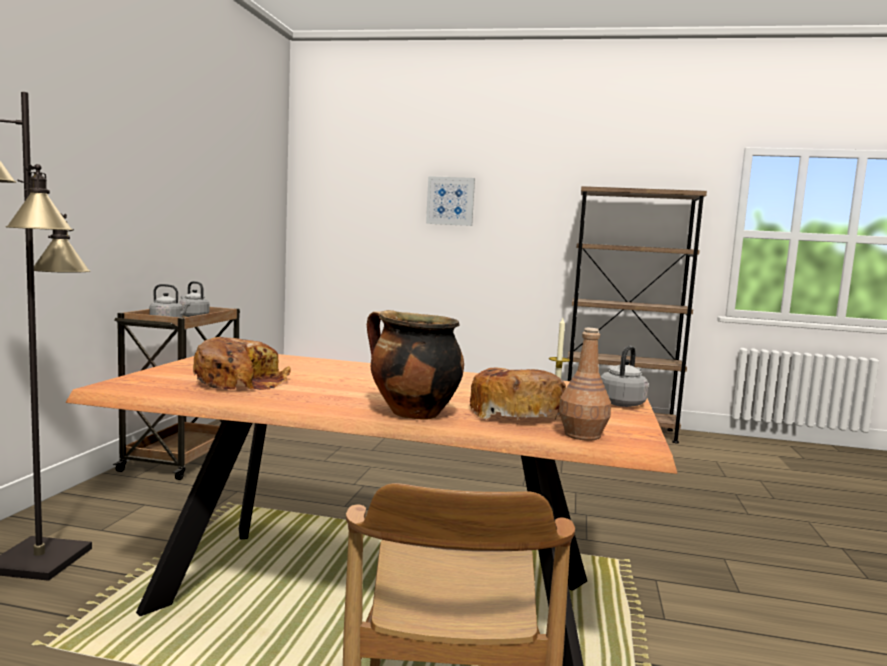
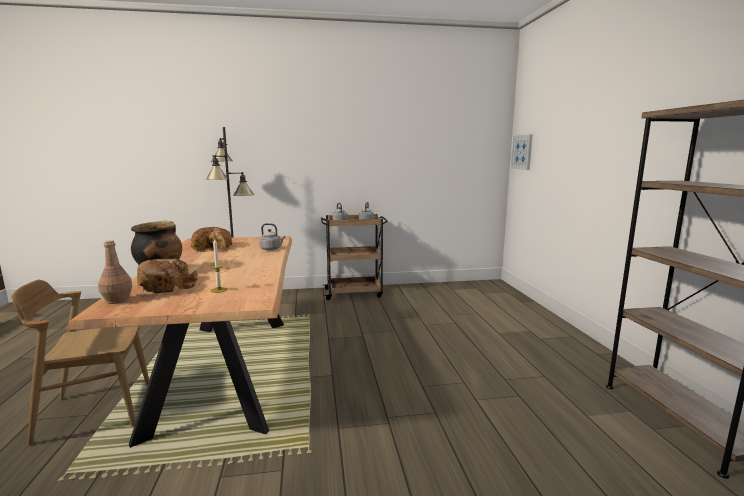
camera: 70 degrees right, 5 degrees up
(450, 201) = (589, 139): picture -> picture (522, 152)
(622, 403) = (206, 305): grey kettle -> grey kettle (272, 249)

